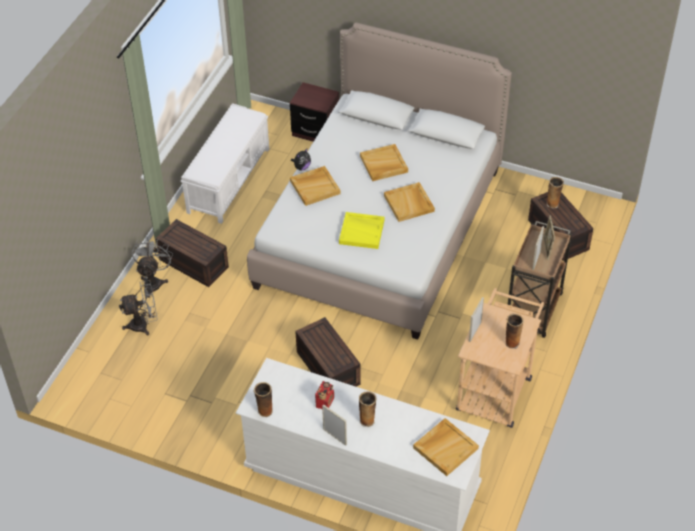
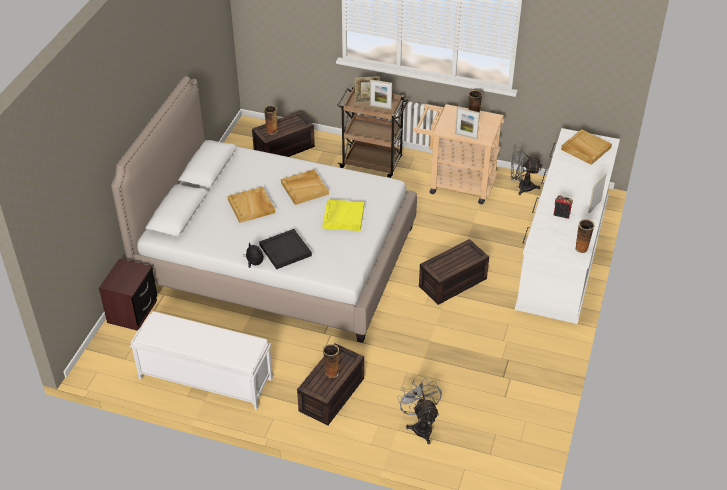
camera: 95 degrees left, 5 degrees down
(154, 281) = (360, 425): grey fan -> grey fan (521, 187)
(315, 187) = (285, 250): beige tray -> black tray
(367, 420) = (572, 189): vase -> vase (331, 372)

